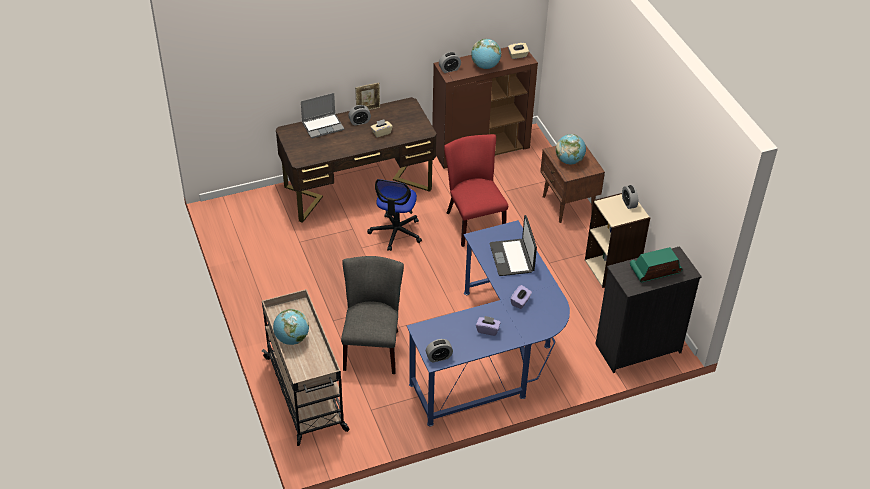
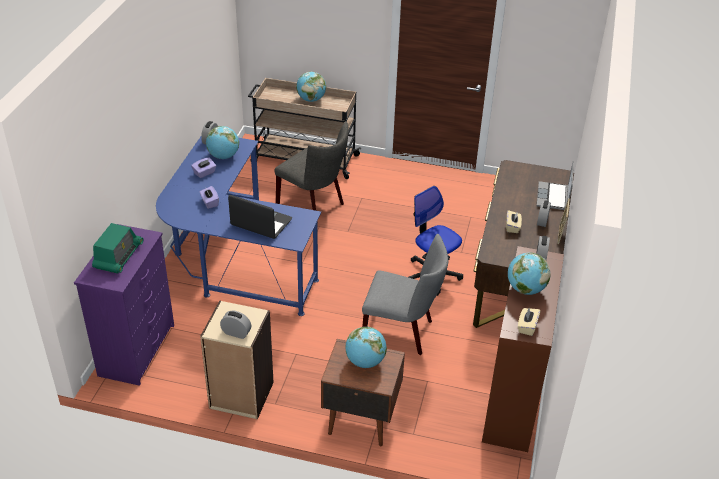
camera: 125 degrees right, 5 degrees down
(452, 333) = (223, 156): none -> globe
(473, 221) = (402, 332): red chair -> grey chair
(637, 348) = (138, 349): black dresser -> purple dresser

